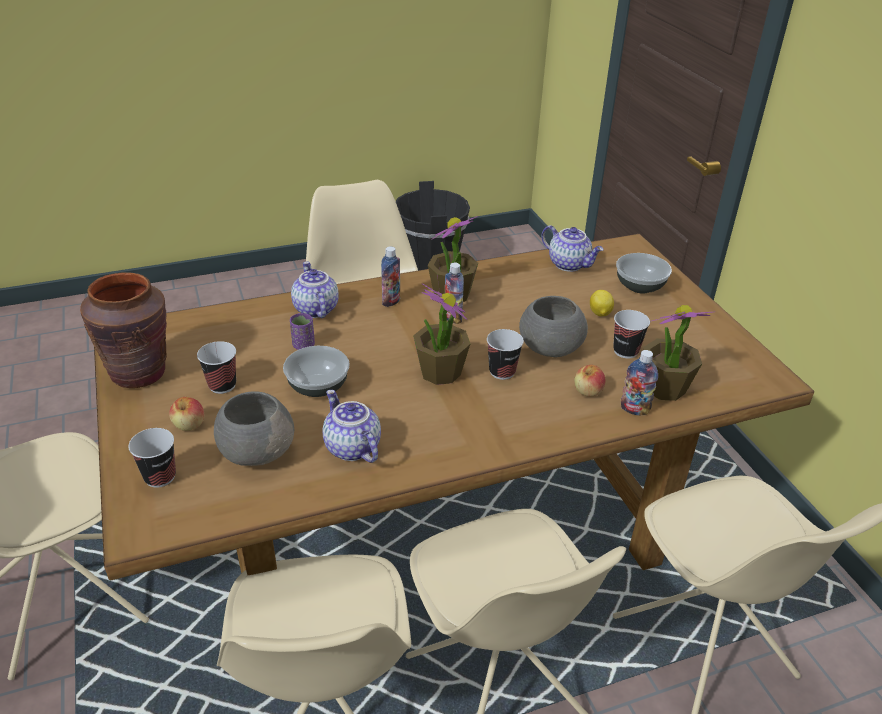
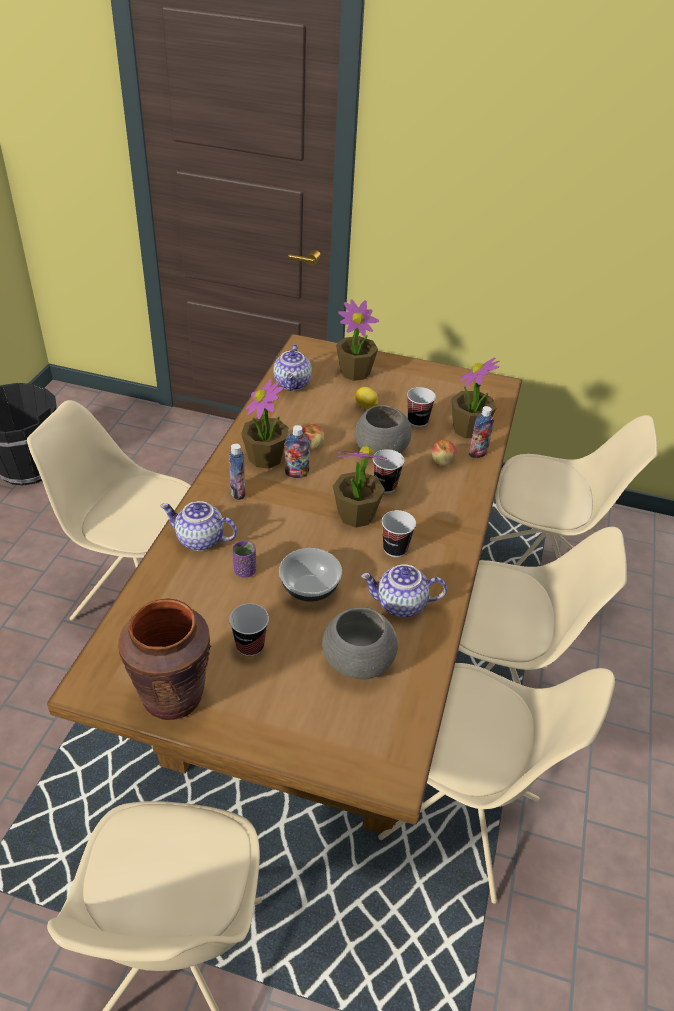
camera: 55 degrees left, 5 degrees up
(160, 477) = (338, 736): cup -> cup (395, 549)
(189, 425) = (285, 690): apple -> apple (312, 445)
(569, 264) = (293, 384): teapot -> teapot turned 105 degrees clockwise
(640, 286) = (355, 372): bowl -> potted plant

